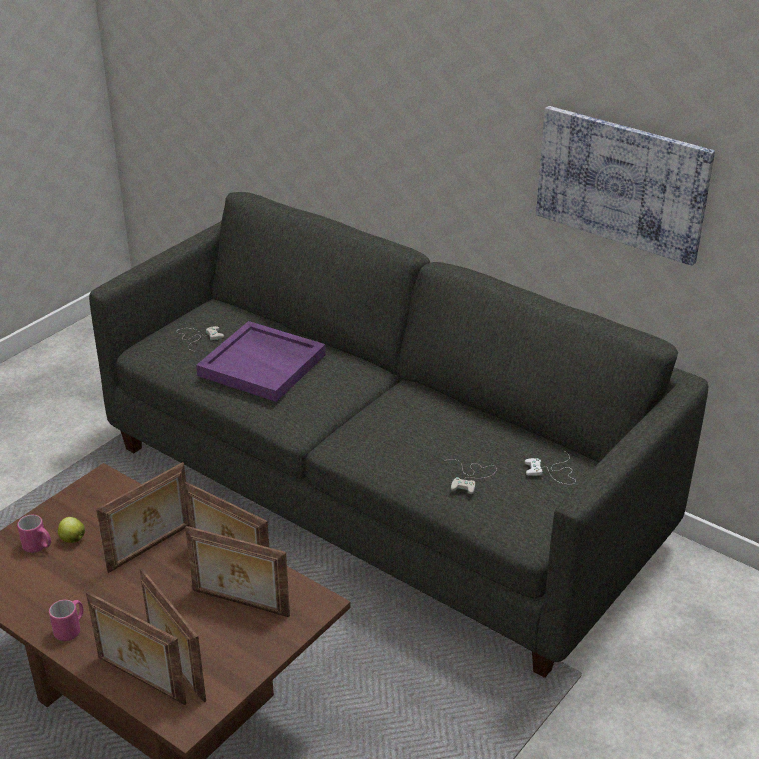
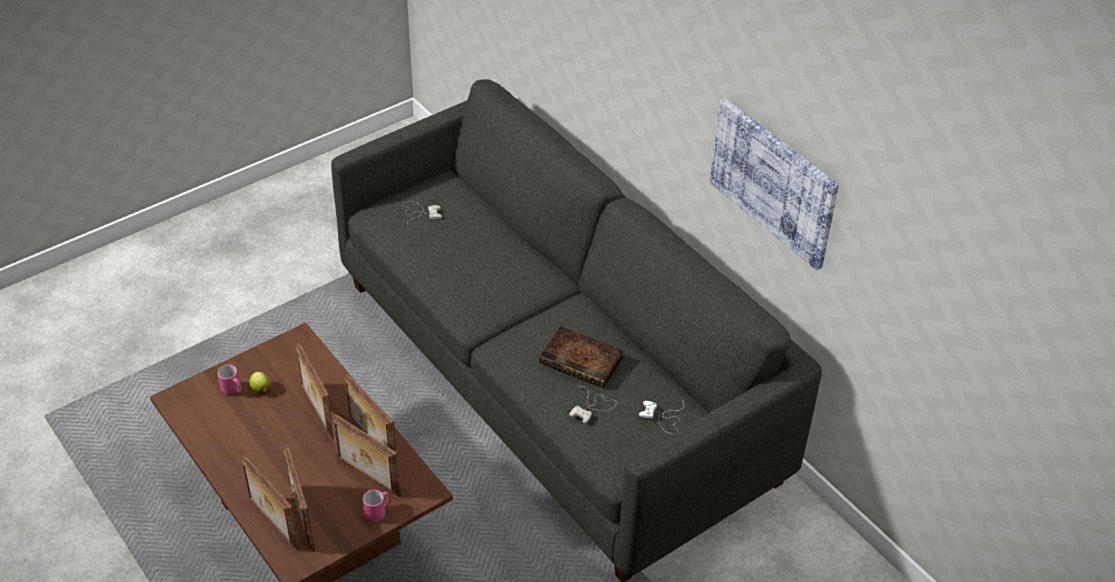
camera: 15 degrees right, 10 degrees up
(71, 629) = (236, 468): pink mug -> pink mug (378, 512)
(151, 548) = (317, 411): picture frame -> picture frame turned 90 degrees clockwise
(263, 365) = (464, 254): purple tray -> none
(439, 436) = (583, 361): none -> book

